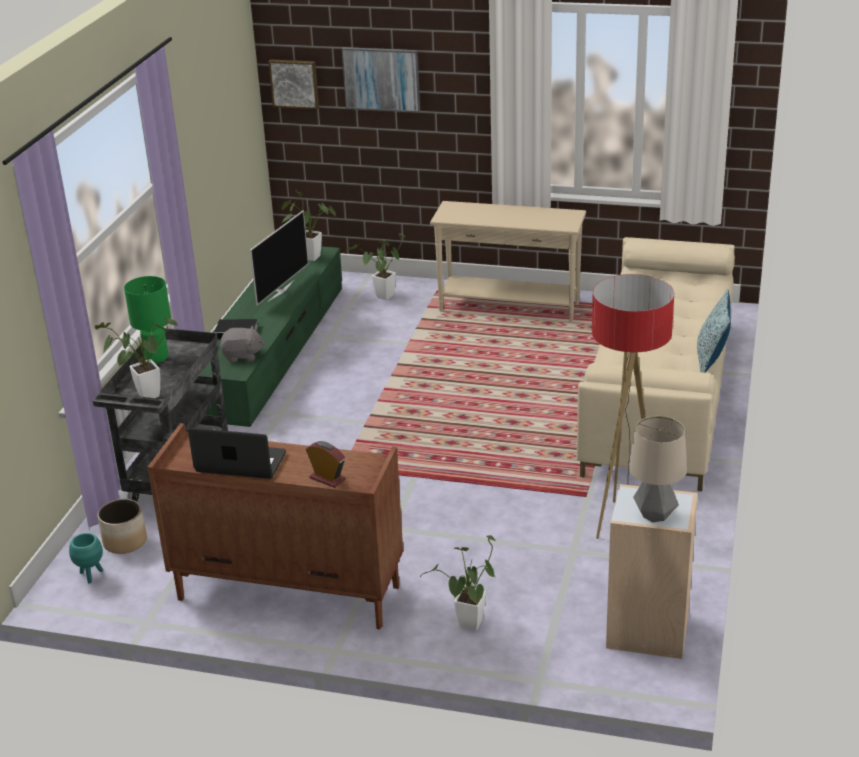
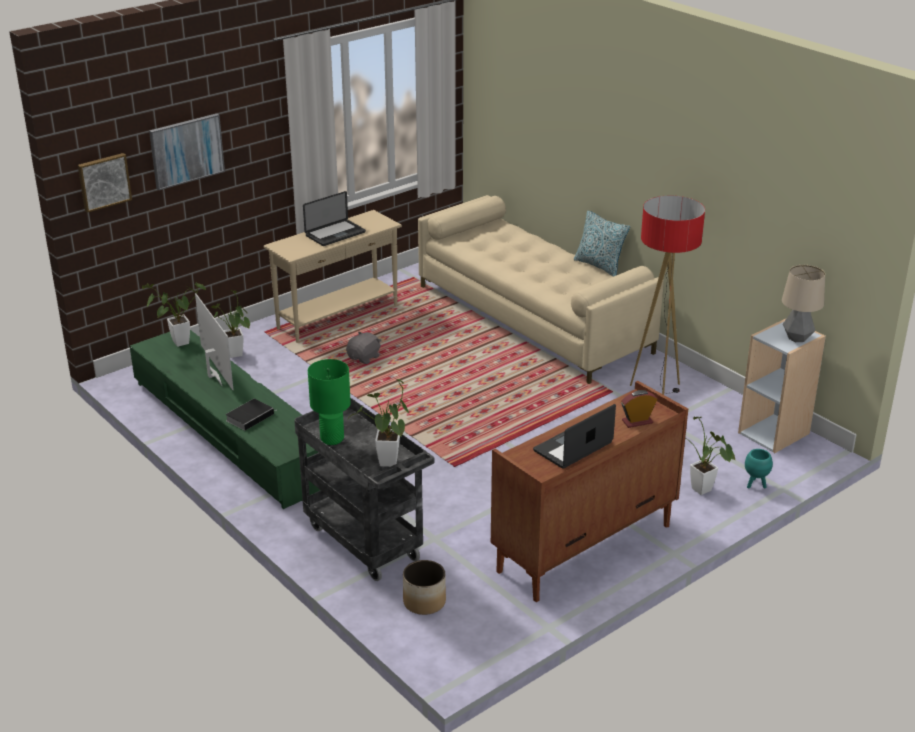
camera: 55 degrees left, 0 degrees up
(91, 575) = (451, 635): turquoise planter -> turquoise planter (755, 485)
(242, 356) = (294, 428): grey plush toy -> grey plush toy (364, 358)
(509, 216) = (335, 234): none -> laptop

